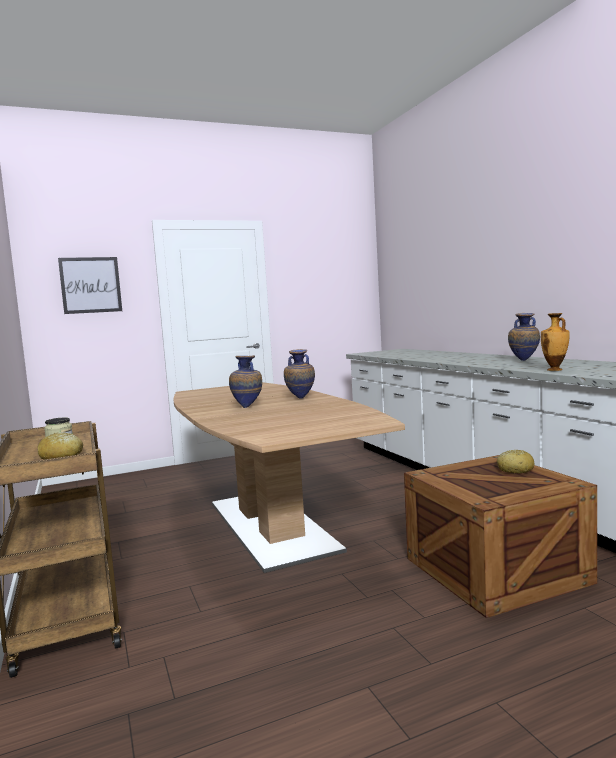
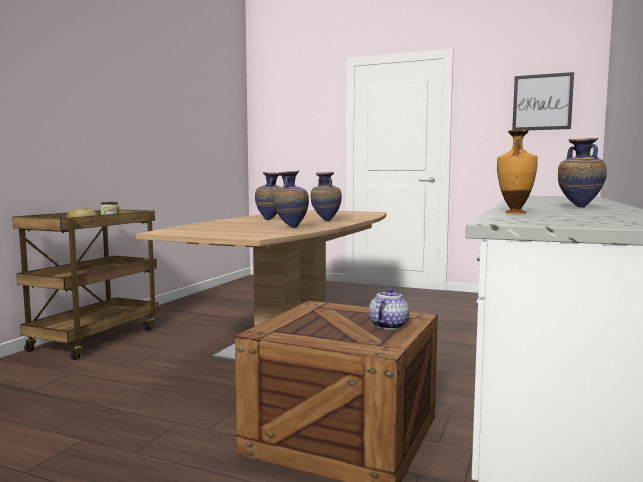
camera: 45 degrees right, 0 degrees up
(90, 285) = (294, 118): picture -> picture (542, 102)
(332, 410) = (290, 228): none -> vase
(515, 469) = (388, 325): bread -> teapot

